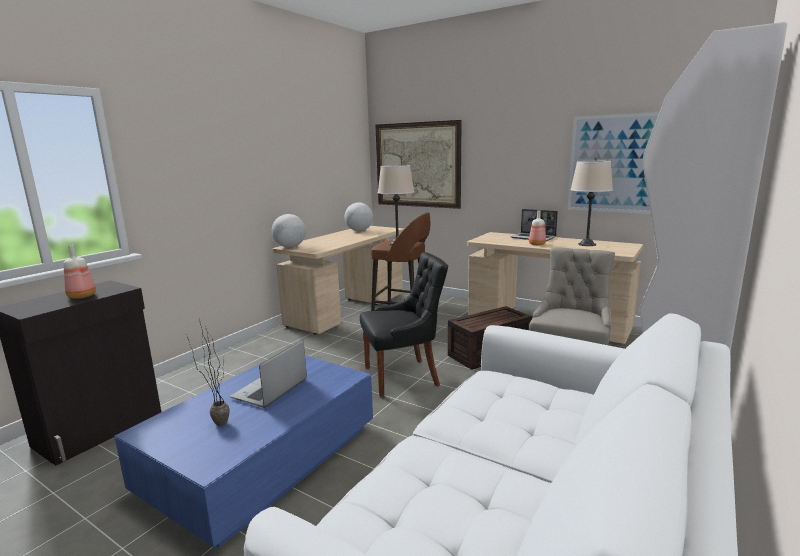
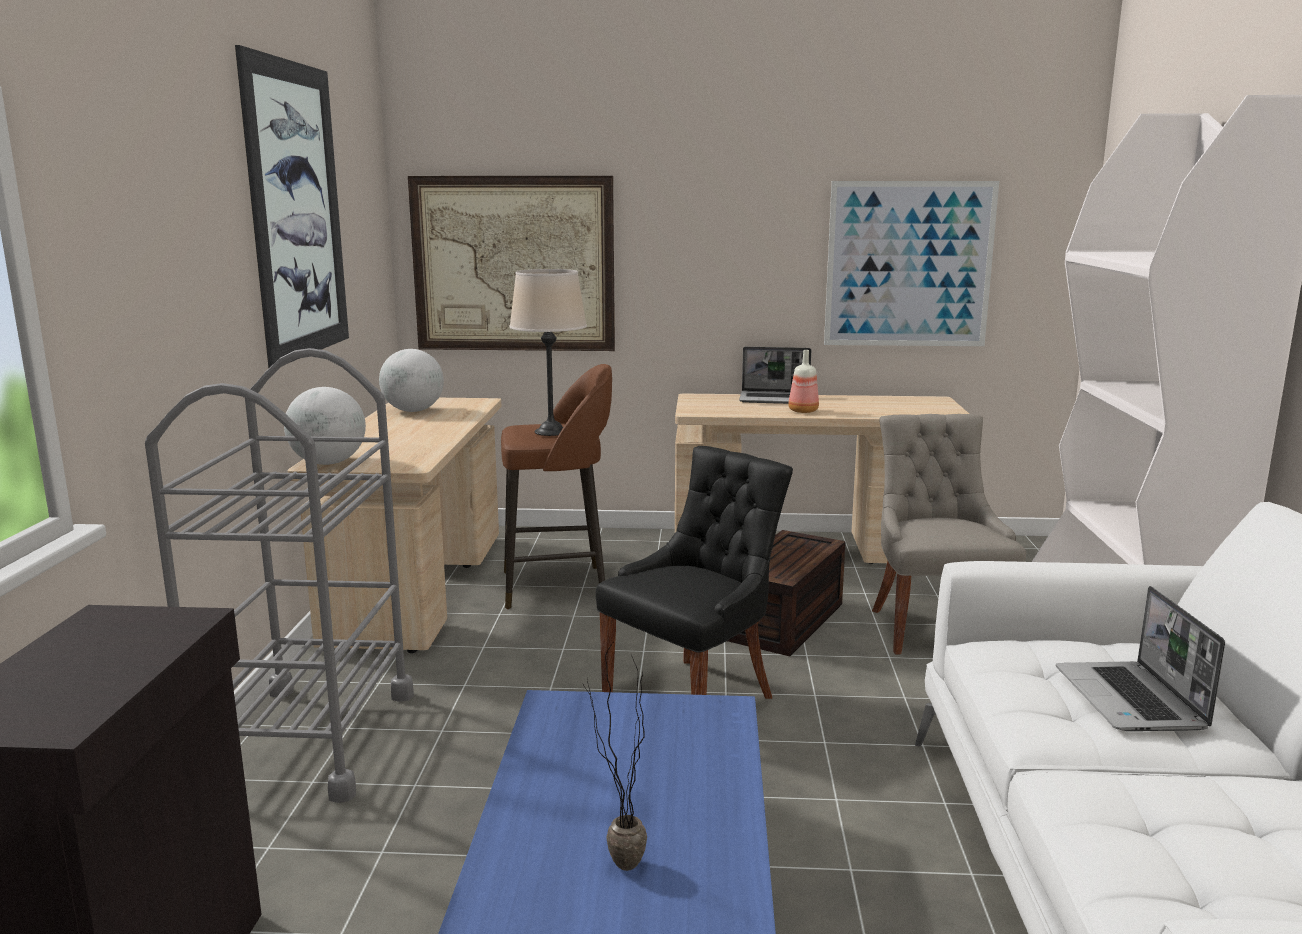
camera: 30 degrees left, 0 degrees up
(83, 296) = (117, 656): bottle -> none
(244, 358) = (308, 740): none -> grey cart
(270, 390) = (619, 774): laptop -> laptop (1131, 700)
(293, 139) = (297, 211): none -> picture
(586, 244) = (876, 404): beige table lamp -> none

